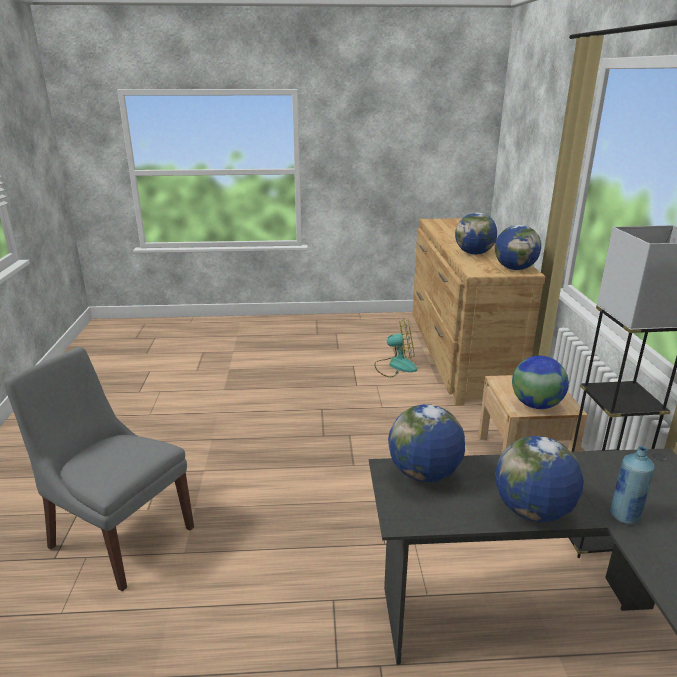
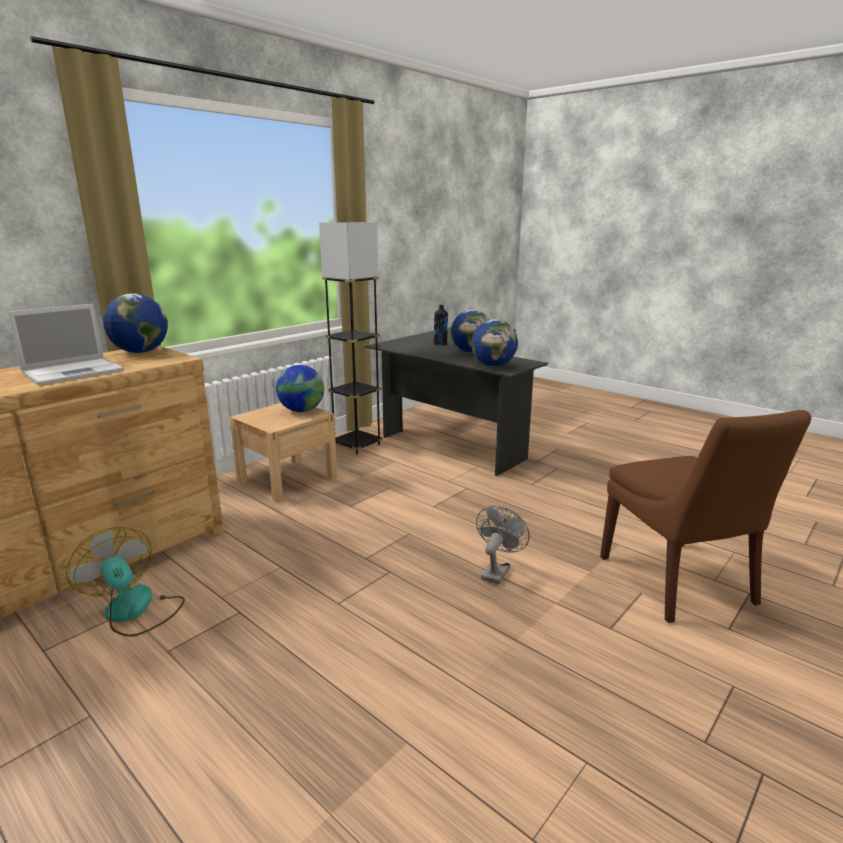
camera: 135 degrees left, 5 degrees down
(118, 535) = (678, 583): grey chair -> brown chair
(260, 471) = (497, 571): none -> grey fan
(474, 253) = (75, 372): globe -> laptop
(624, 516) = (440, 344): blue bottle -> black bottle

